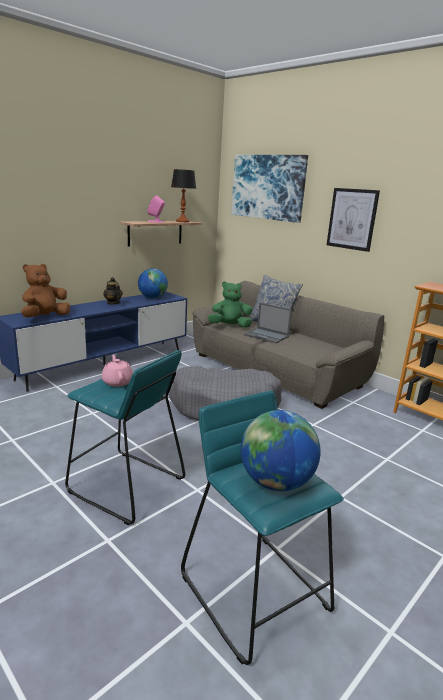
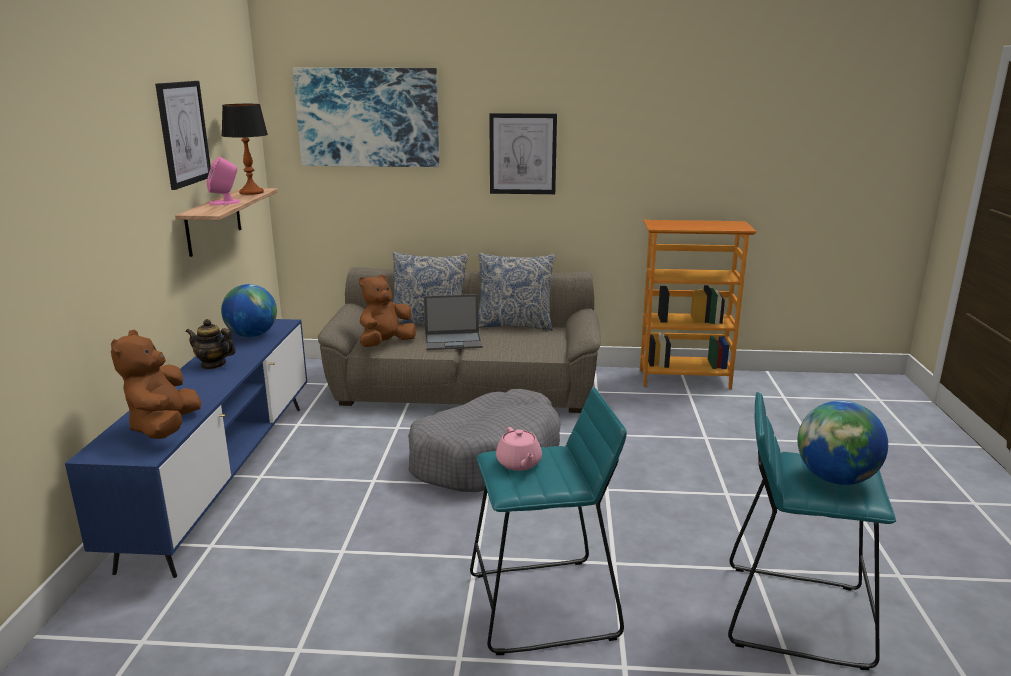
camera: 40 degrees left, 0 degrees up
(117, 381) = (519, 463): pink teapot -> pink teapot turned 135 degrees counterclockwise
(138, 179) = (183, 133): none -> picture
(230, 326) = (385, 344): green plush toy -> brown plush toy
(320, 340) = (514, 325): none -> pillow

